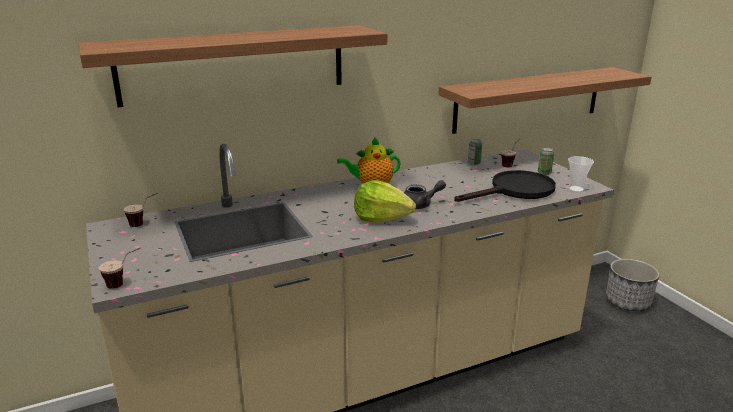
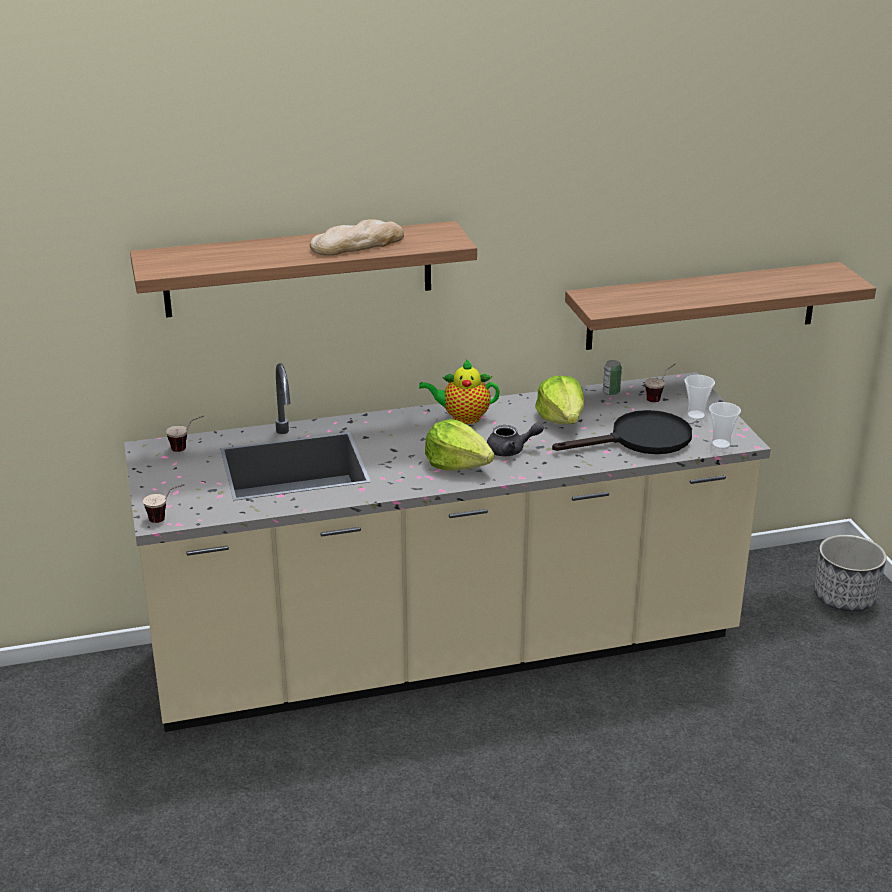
camera: 10 degrees right, 5 degrees up
(286, 34) = (357, 244): none -> bread
(448, 182) = (561, 419): none -> lettuce
(544, 173) = (696, 415): can -> cup

